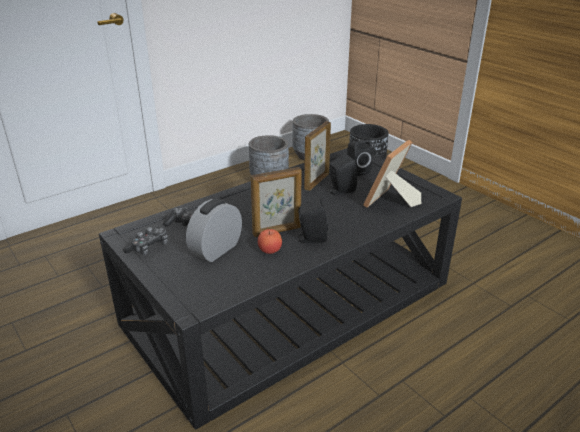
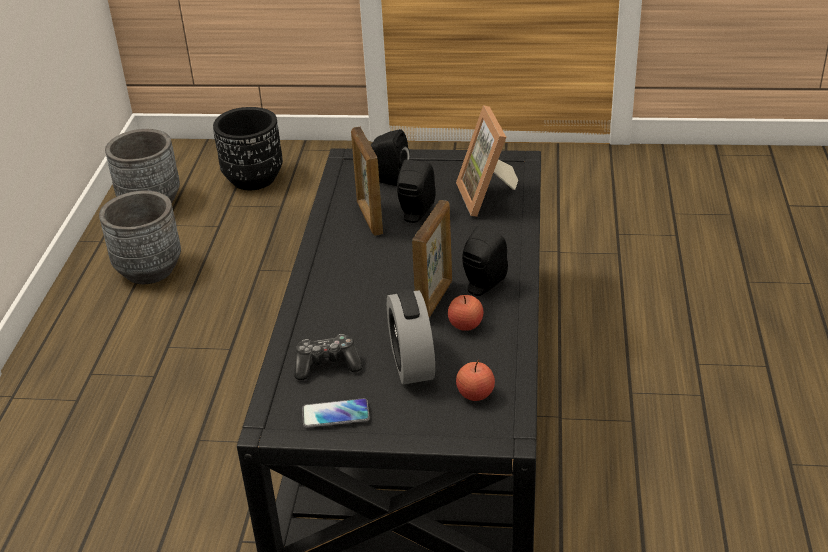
camera: 45 degrees left, 5 degrees up
(149, 247) = (335, 414): game controller -> phone
(215, 282) = (475, 394): none -> apple

